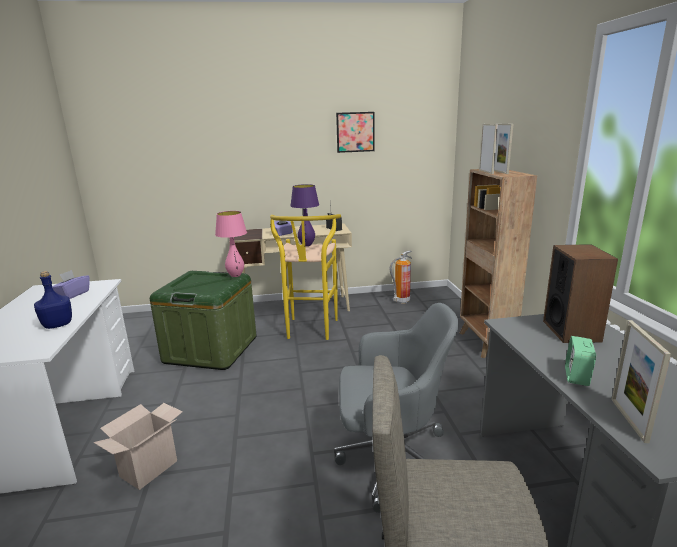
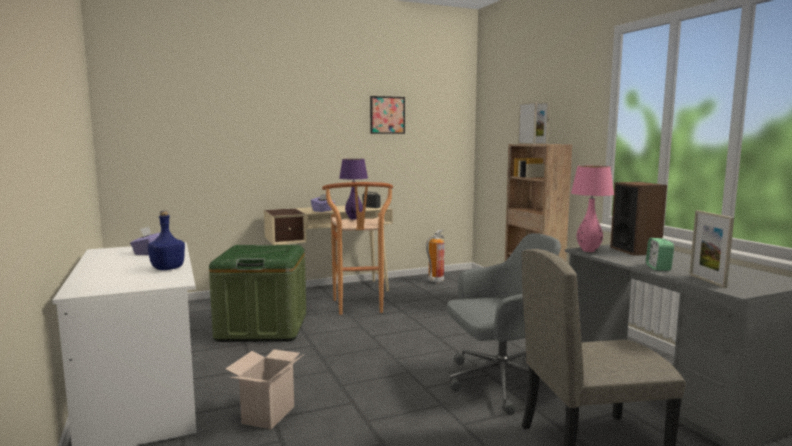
camera: 15 degrees left, 10 degrees down
(235, 275) = (291, 246): pink table lamp -> pink table lamp (588, 251)
(310, 331) = (359, 308): yellow stool -> brown stool

